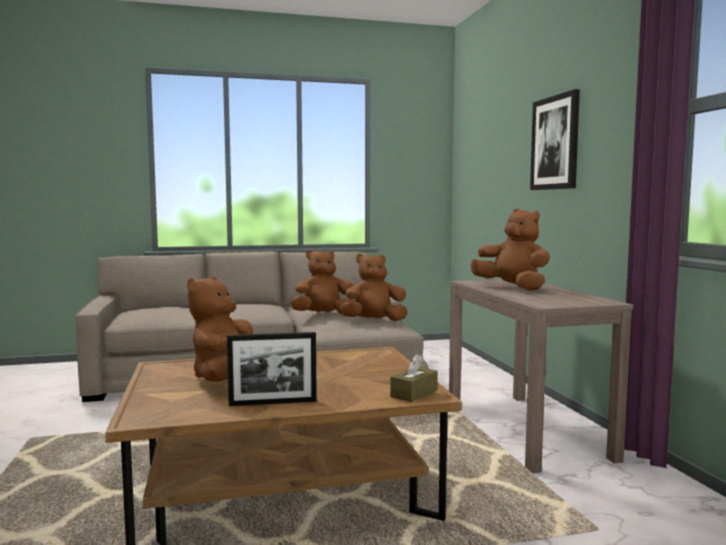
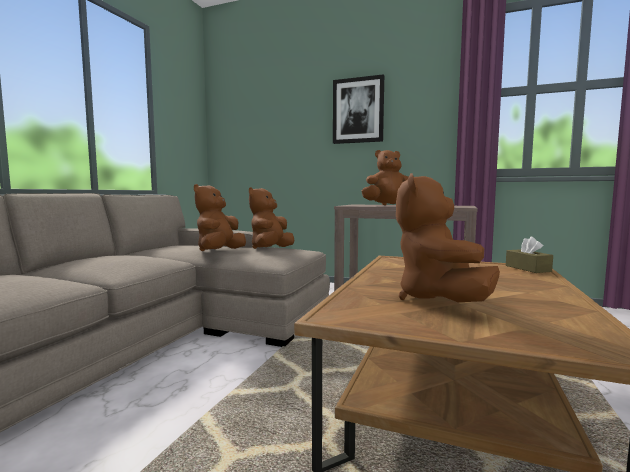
camera: 55 degrees left, 0 degrees up
(226, 379) = (438, 300): brown plush toy -> brown plush toy turned 45 degrees clockwise
(273, 403) = (542, 297): picture frame -> none

